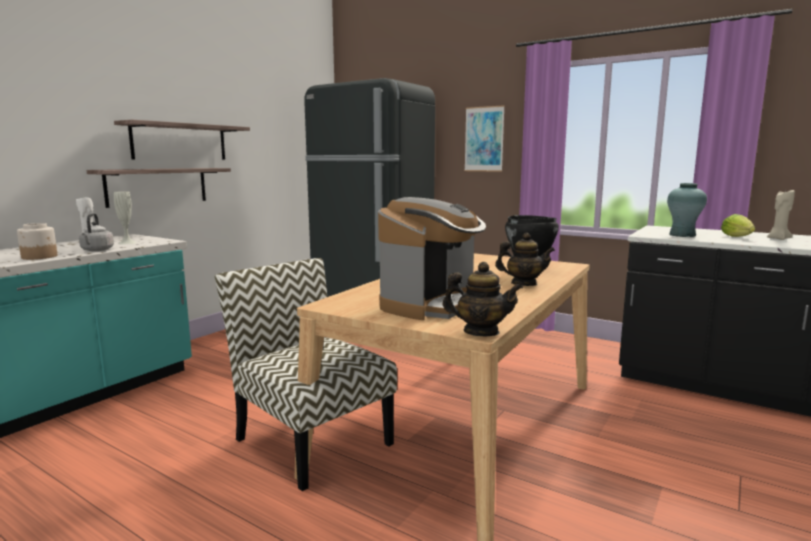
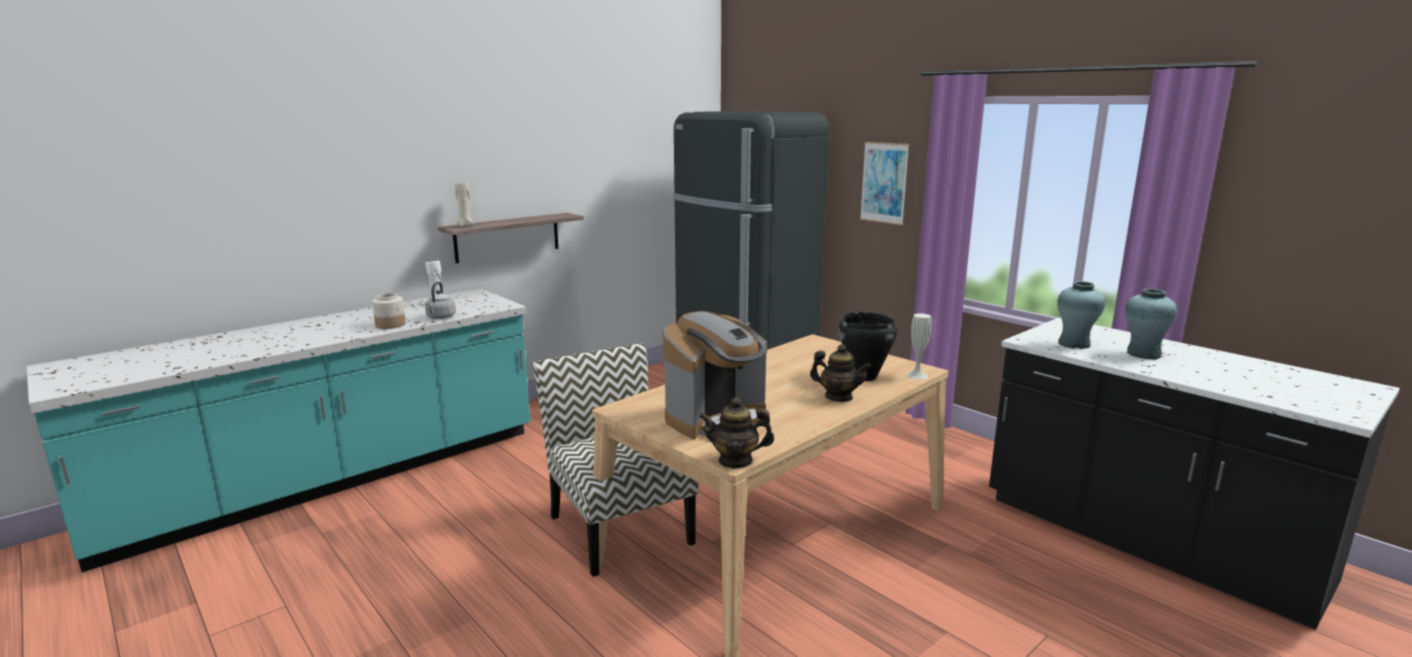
camera: 15 degrees right, 5 degrees up
(127, 243) = (470, 306): white vase -> white vase (917, 375)
(180, 142) = (532, 188): shelf -> none
(481, 332) = (735, 461): teapot -> teapot turned 150 degrees clockwise
(738, 237) = (1143, 354): lettuce -> turquoise vase
(778, 239) = (1192, 362): beige candle -> beige candle (466, 225)

